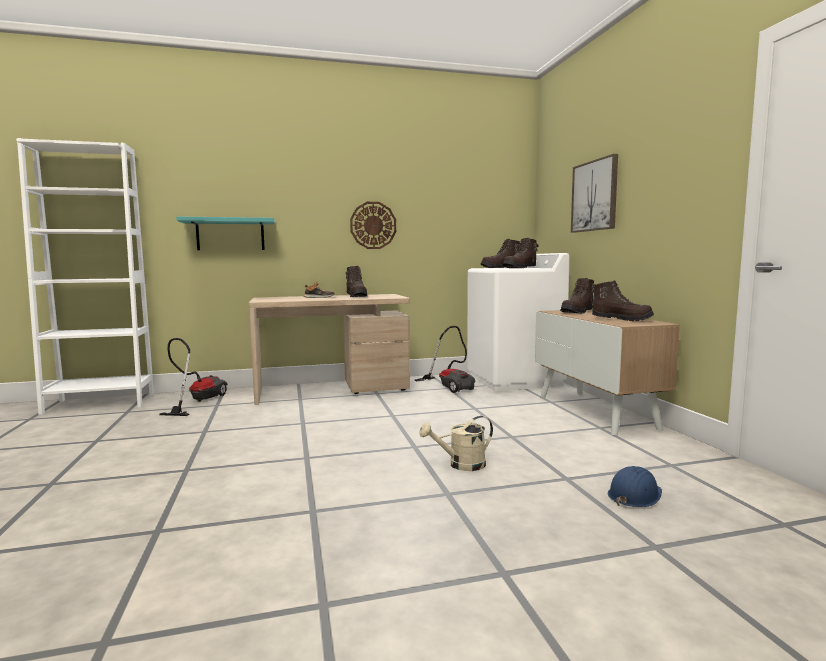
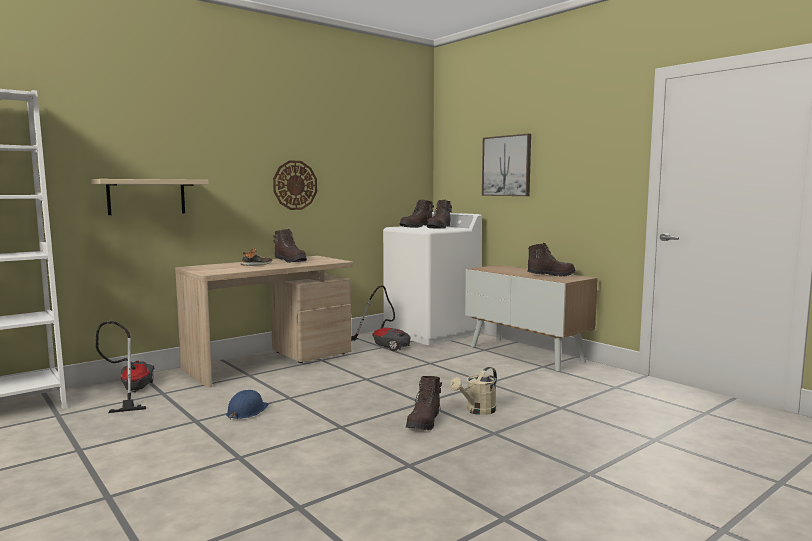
camera: 25 degrees left, 0 degrees up
(230, 235) = (146, 197): turquoise shelf -> beige shelf
(578, 312) = (502, 268): brown boot -> brown boot (424, 422)
(634, 495) = (613, 411): blue hard hat -> blue hard hat (247, 411)

